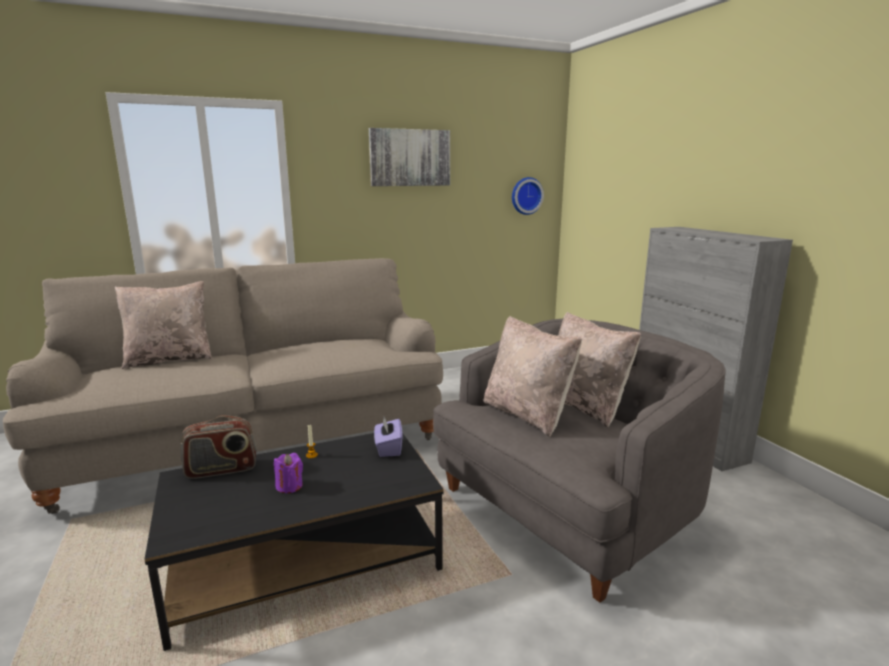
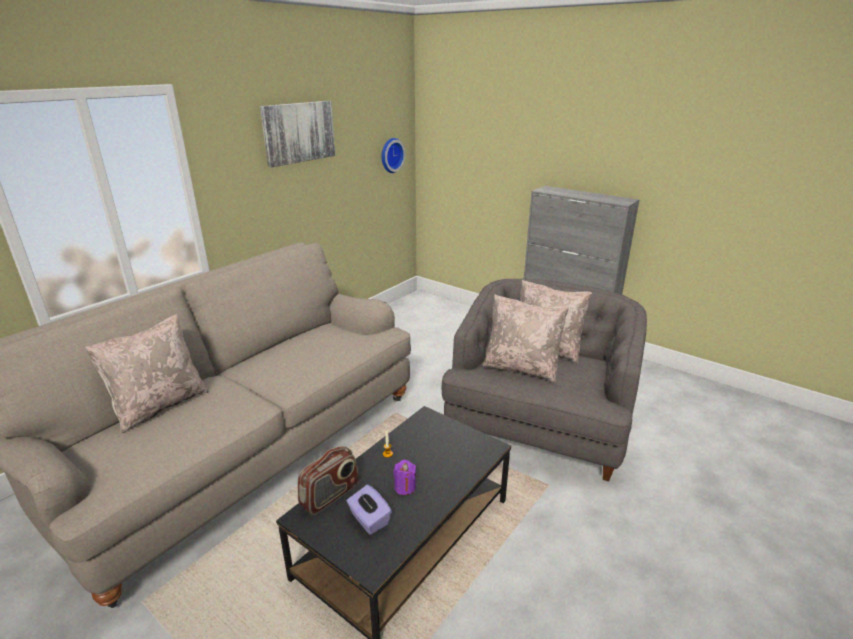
camera: 30 degrees left, 10 degrees up
(388, 448) = (438, 426): purple tissue box -> purple tissue box (369, 519)

